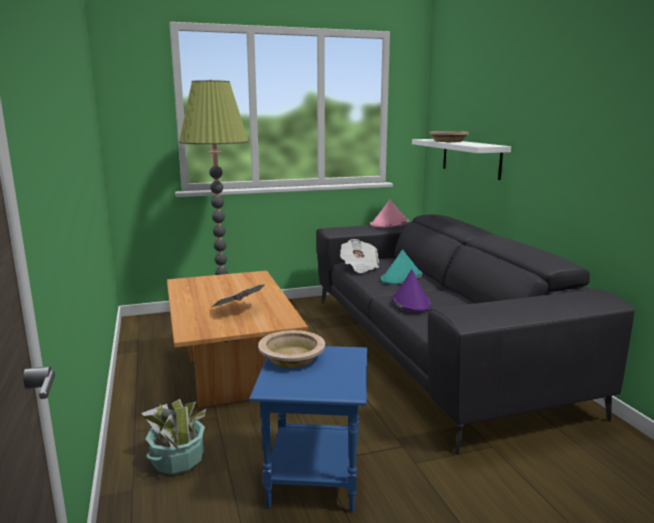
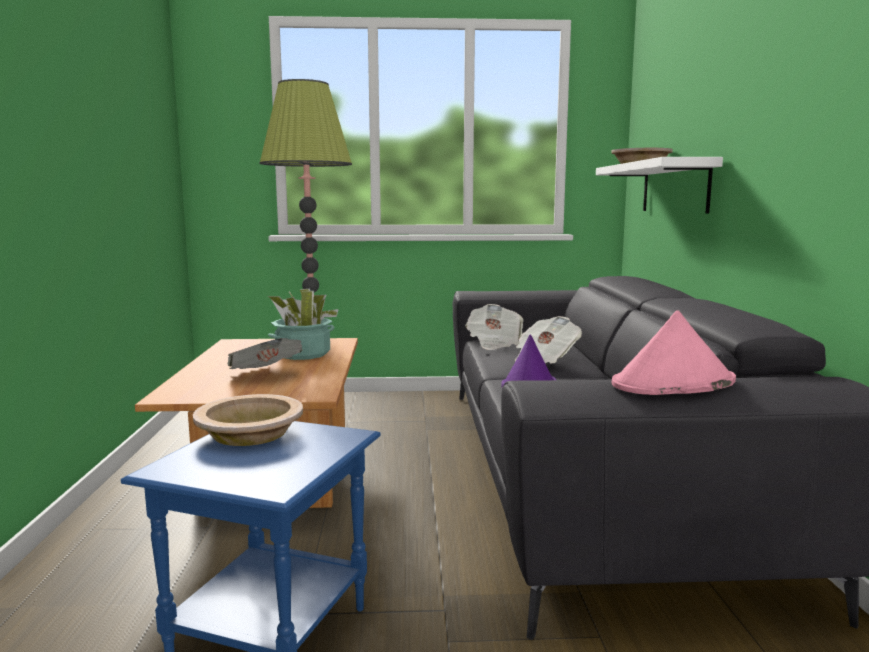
camera: 15 degrees right, 5 degrees down
(178, 460) = (108, 577): potted plant -> potted plant (303, 354)
(389, 224) = (558, 290): pink hat -> pink hat (673, 383)
(401, 278) = (544, 359): turquoise hat -> newspaper

